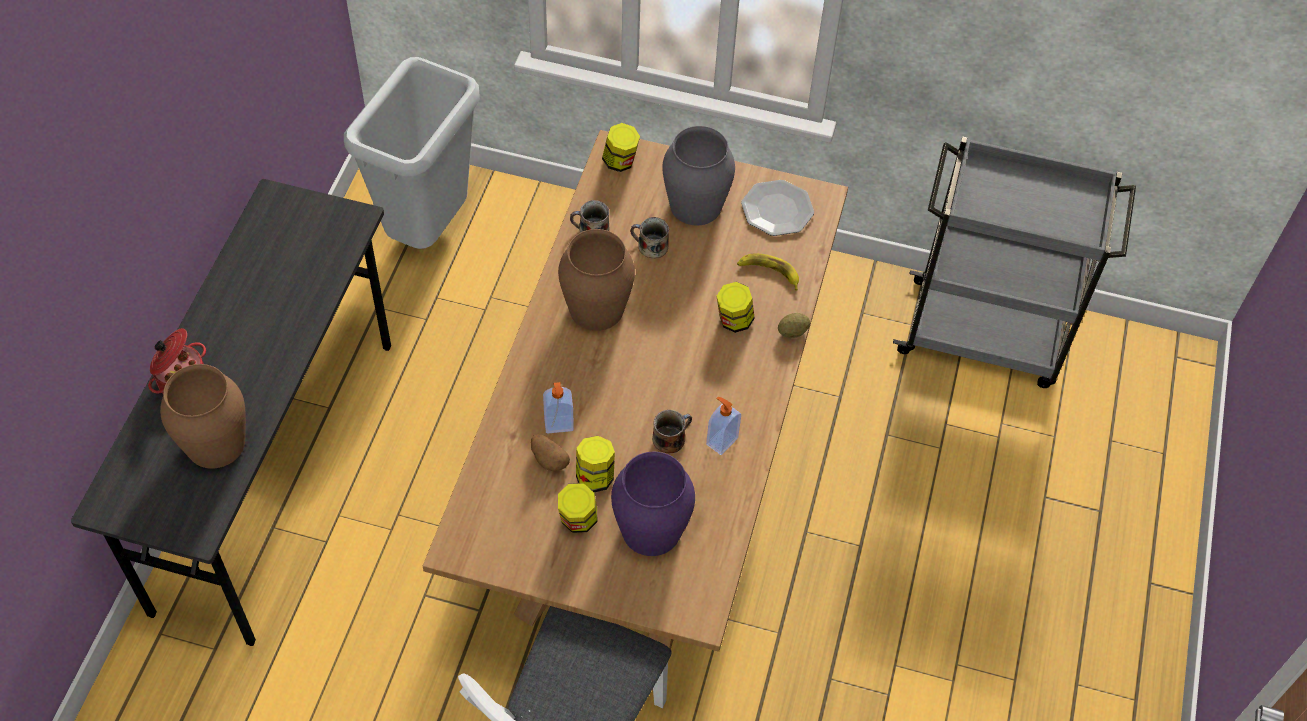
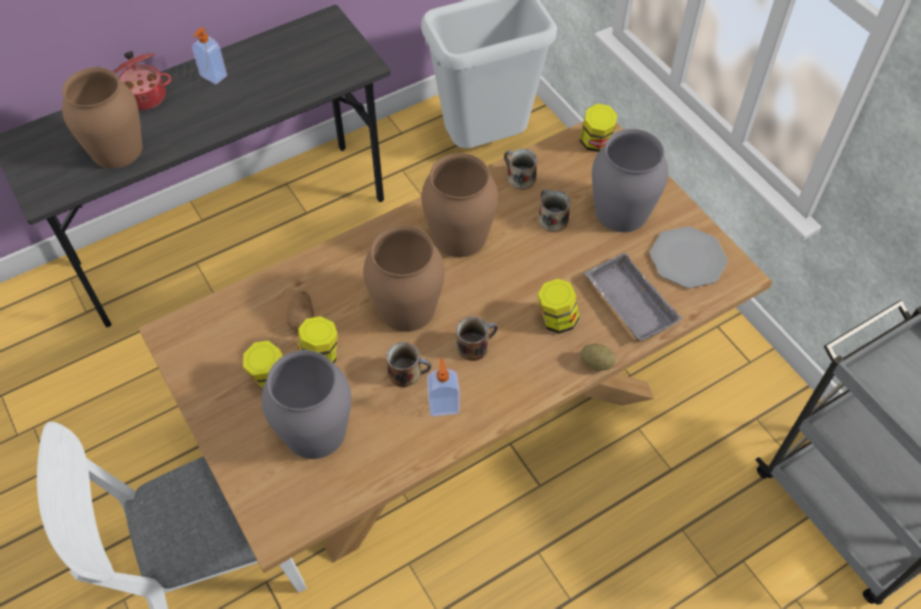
camera: 45 degrees right, 0 degrees up
(559, 425) = (338, 300): soap dispenser -> soap dispenser (213, 76)
(617, 392) = (406, 307): none -> brown vase
(652, 529) = (316, 431): purple vase -> grey vase
(696, 382) = (474, 345): none -> mug
(769, 272) = (627, 303): banana -> grey tray

